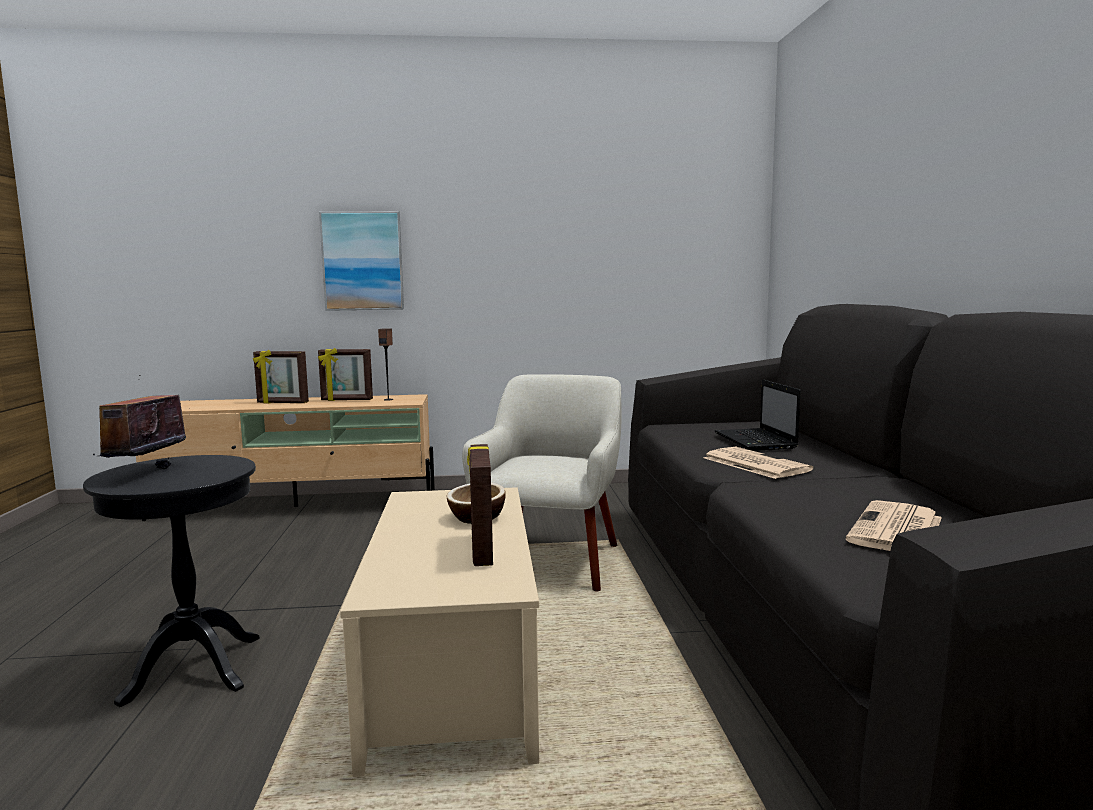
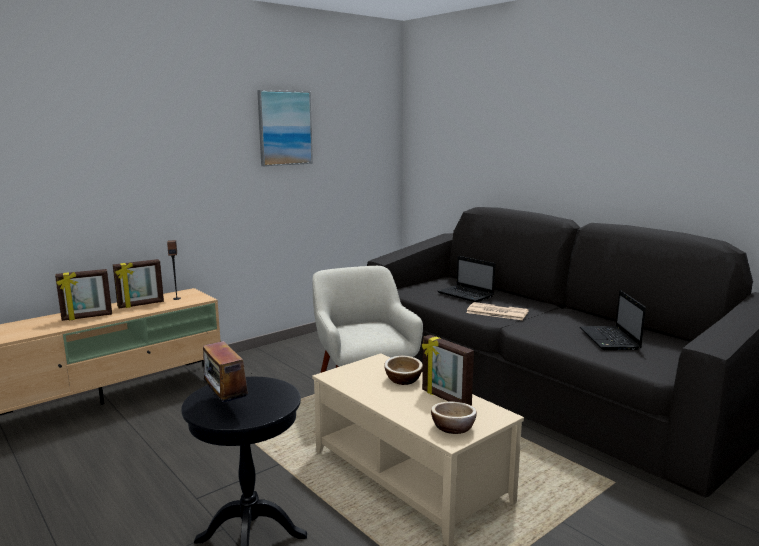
camera: 35 degrees left, 5 degrees up
(362, 261) = (132, 182): picture -> picture (284, 128)
(410, 583) = (453, 428): none -> bowl
(896, 530) = (610, 339): newspaper -> laptop

